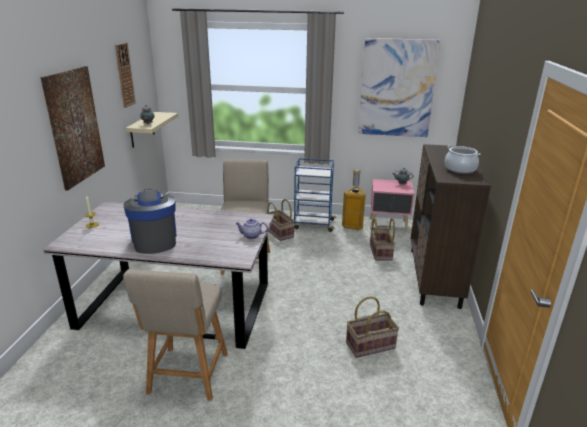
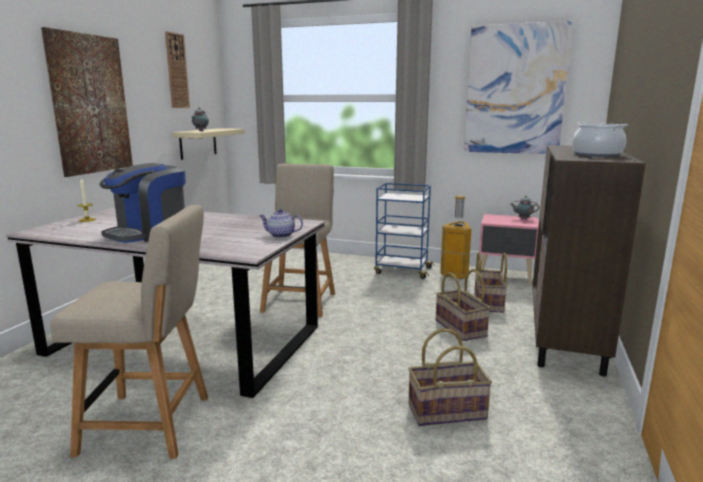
camera: 10 degrees right, 10 degrees down
(154, 240) = (149, 233): coffee machine -> coffee machine turned 135 degrees counterclockwise
(187, 376) = (152, 424): beige chair -> beige chair turned 105 degrees counterclockwise
(280, 233) = (355, 276): basket -> basket (461, 328)

